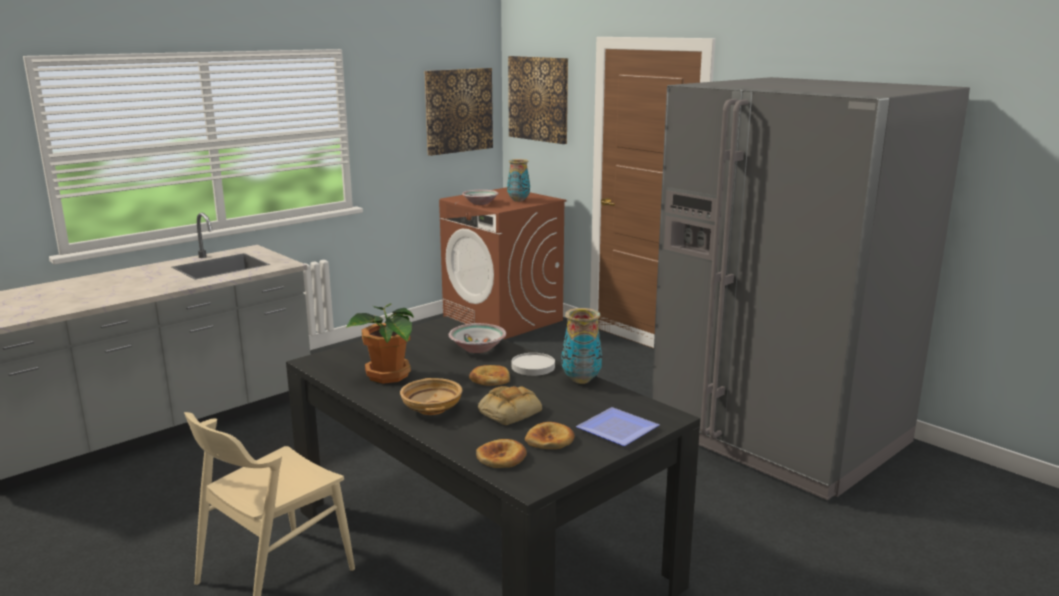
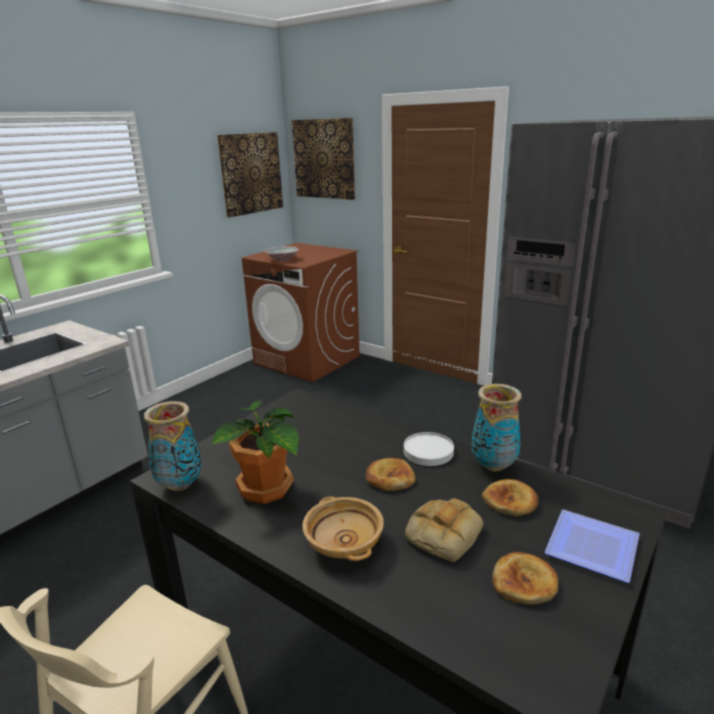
camera: 10 degrees left, 5 degrees up
(477, 348) = (352, 430): bowl -> none
(501, 458) = (484, 633): bread -> bread (510, 501)
(518, 200) = (316, 254): vase -> vase (180, 485)

